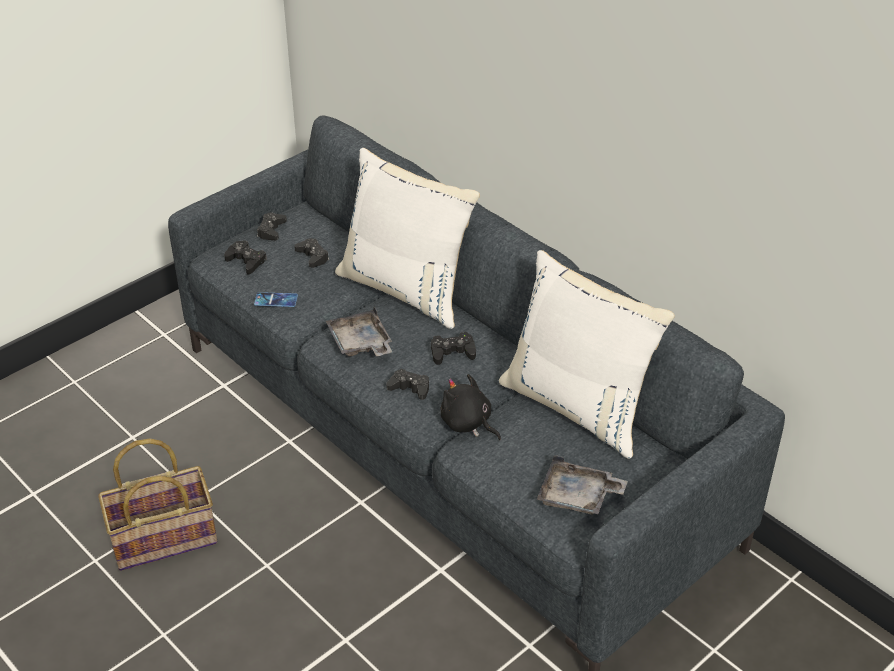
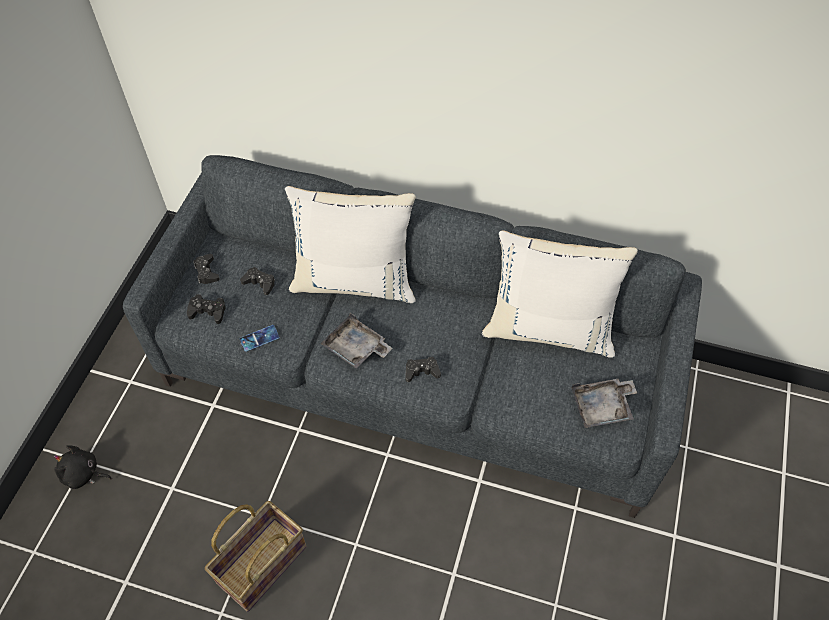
camera: 30 degrees left, 15 degrees up
(452, 352) = (430, 324): black game controller -> none
(468, 423) = (482, 381): black plush toy -> black plush toy (83, 474)

